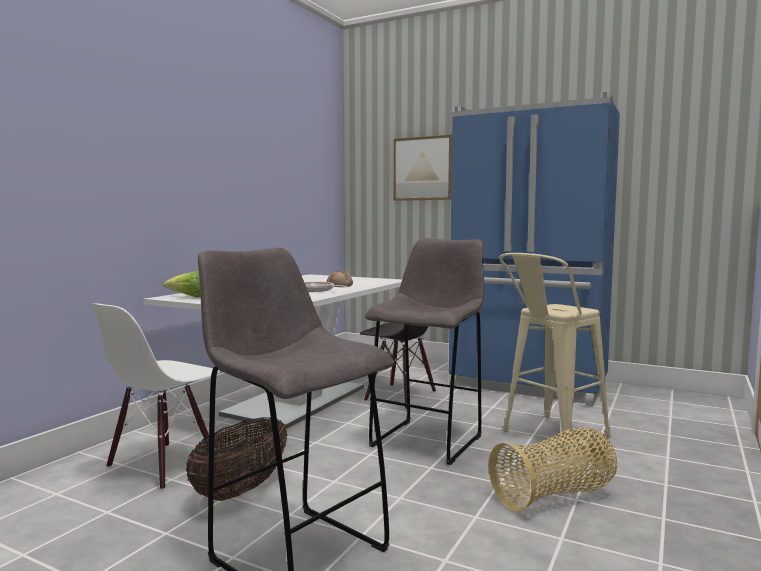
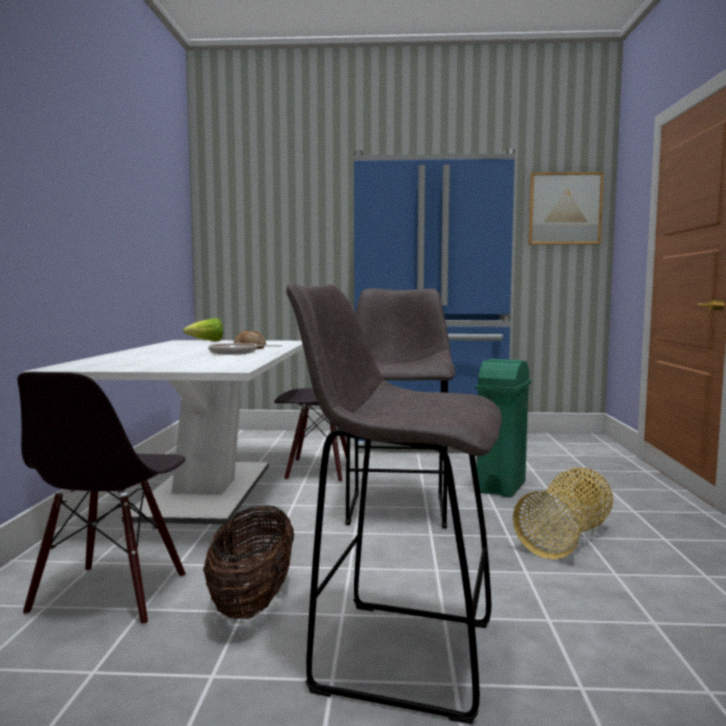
camera: 25 degrees left, 0 degrees up
(163, 465) = (111, 594): white chair -> black chair
(189, 297) = (91, 366): lettuce -> lettuce (207, 341)
(423, 169) = (293, 220): picture -> picture (564, 209)
(548, 437) = (500, 487): beige stool -> green trash can

